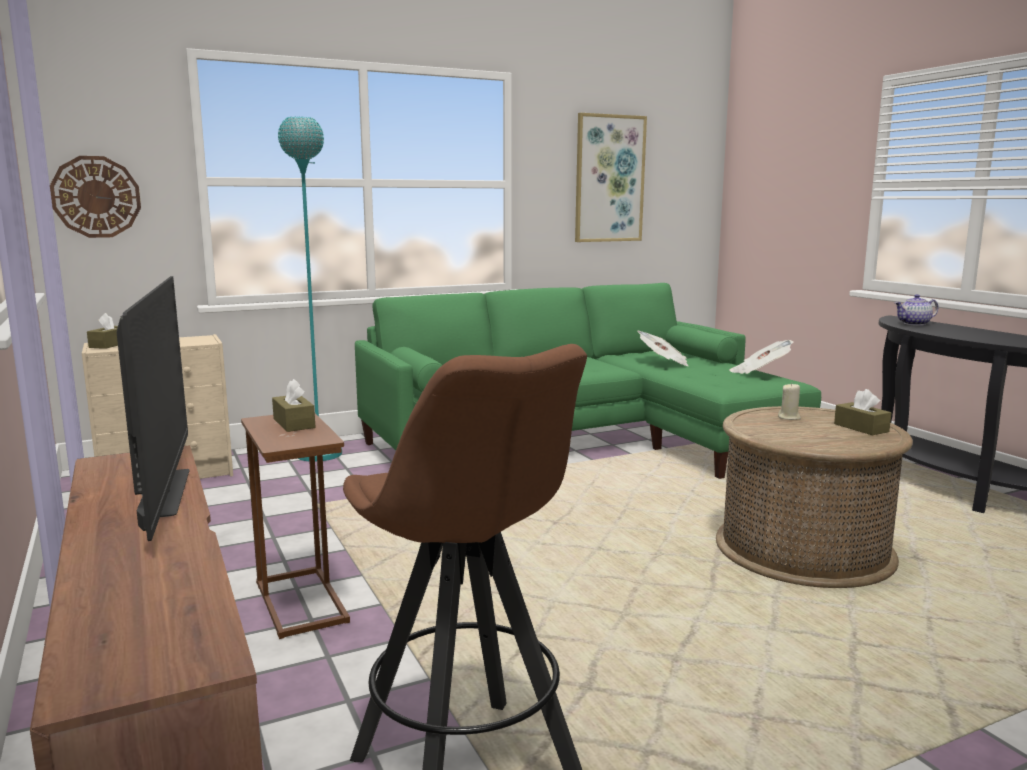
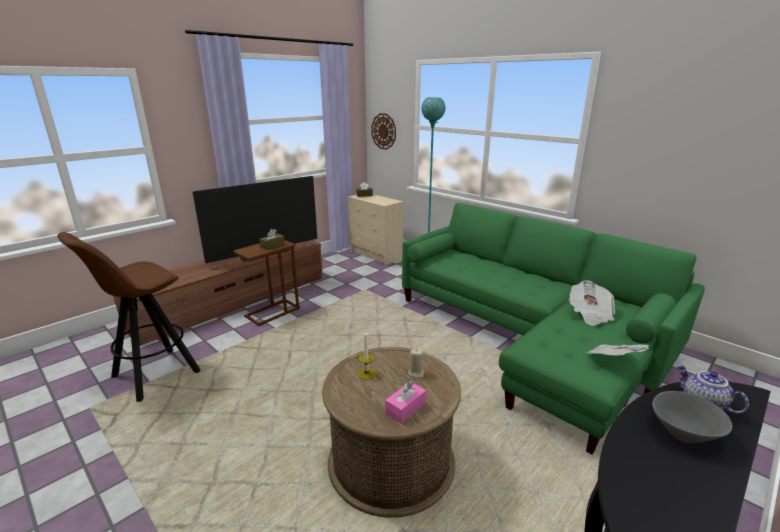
camera: 70 degrees right, 10 degrees up
(609, 179) = (689, 144): picture -> none
(788, 434) = (366, 373): none -> candle
(861, 428) = (405, 408): brown tissue box -> pink tissue box
(952, 330) = (682, 433): none -> grey bowl

